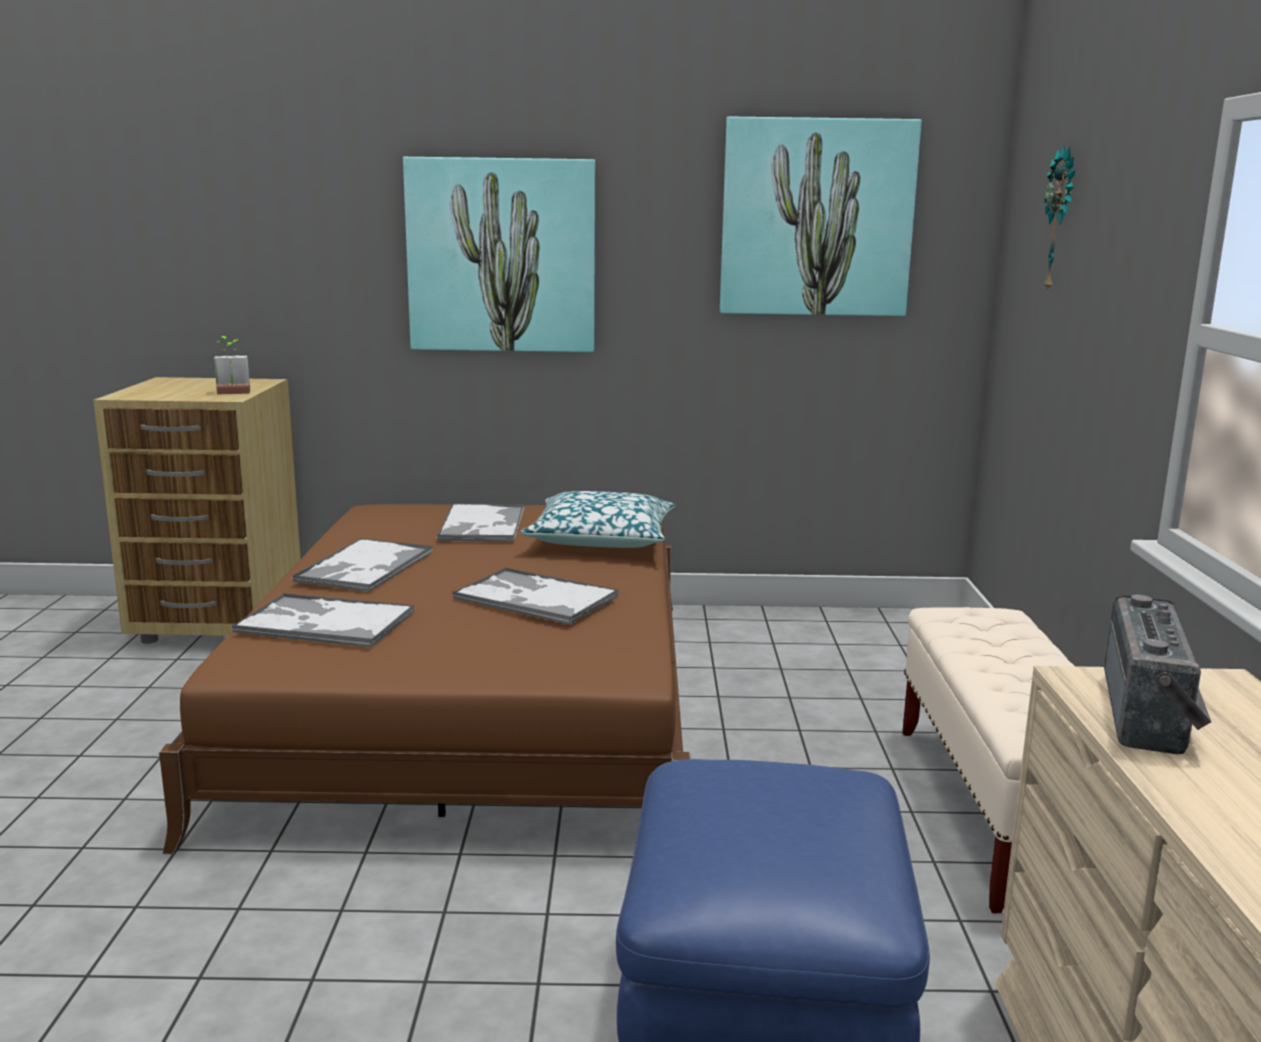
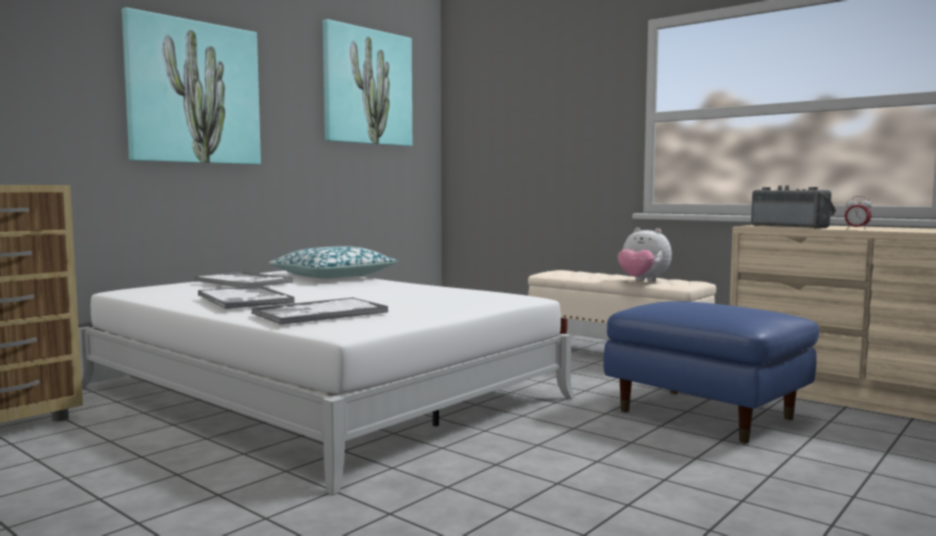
camera: 50 degrees left, 10 degrees down
(233, 393) = (30, 184): potted plant -> none
(478, 702) = (319, 392): brown bed -> white bed
(534, 597) = (391, 290): tray -> none
(1009, 697) = (642, 281): none -> plush toy
(1061, 220) = (511, 88): wall clock -> none
(1184, 795) = (857, 229): none -> alarm clock

